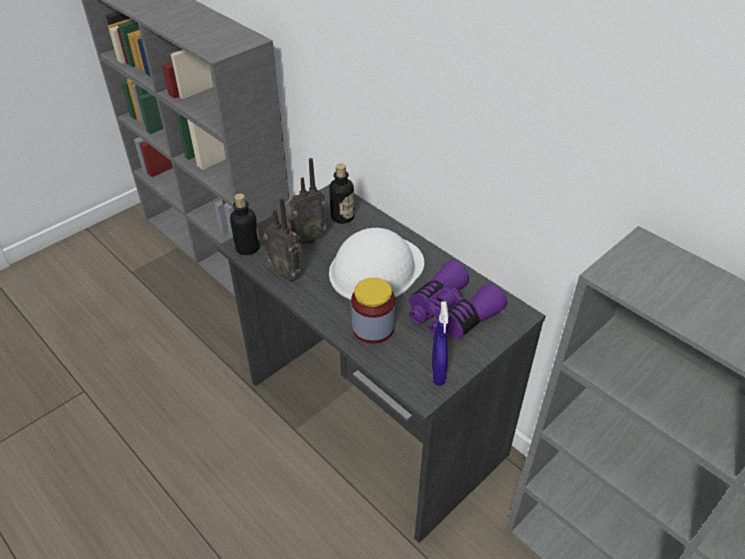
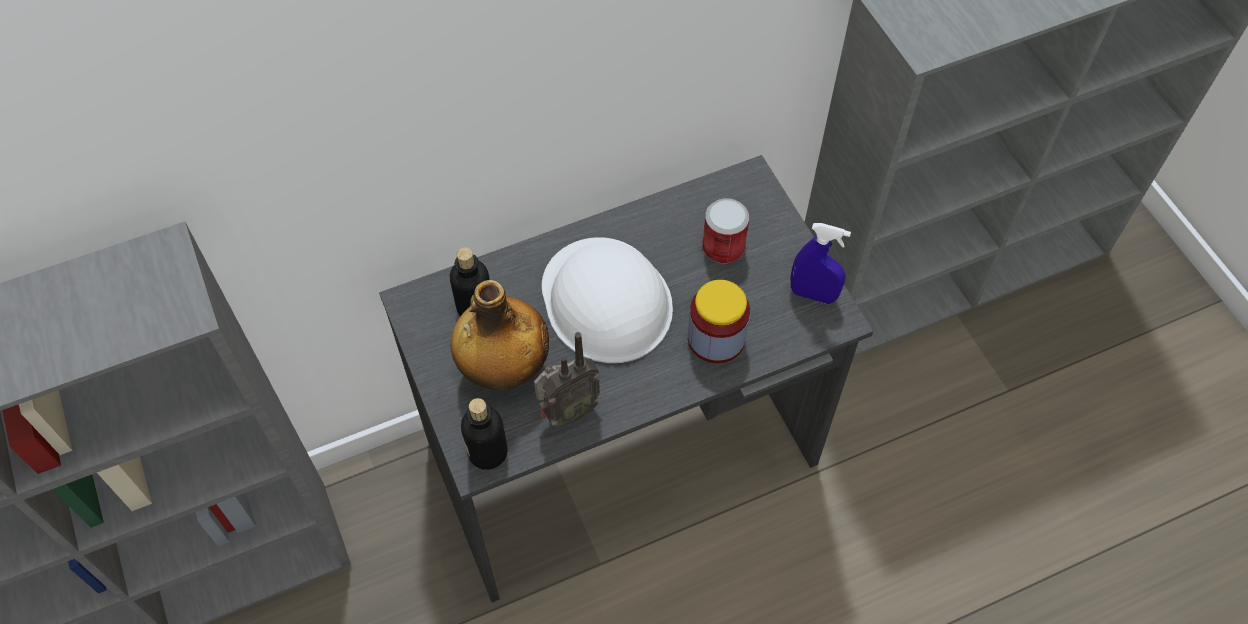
camera: 70 degrees left, 15 degrees up
(306, 239) = (504, 368): radio -> bottle
(450, 313) = (723, 247): purple binoculars -> can

